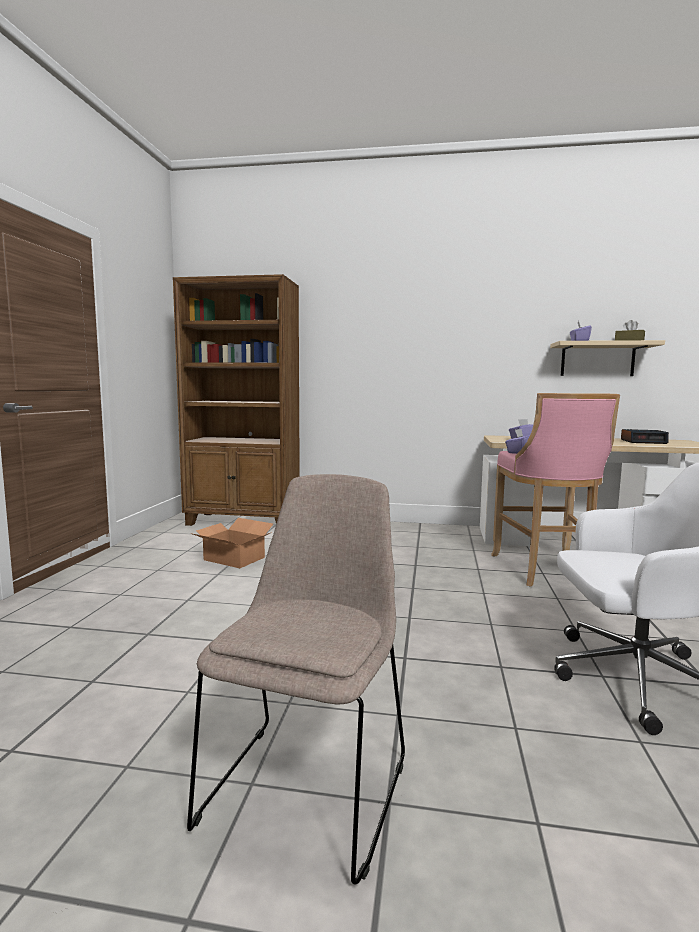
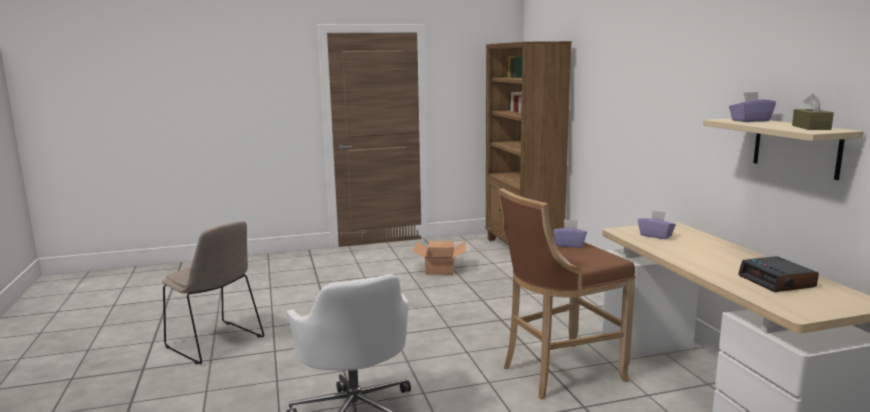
camera: 65 degrees right, 5 degrees up
(308, 785) = (216, 343): beige chair -> beige chair turned 45 degrees clockwise
(545, 571) = (558, 373): pink stool -> brown stool

